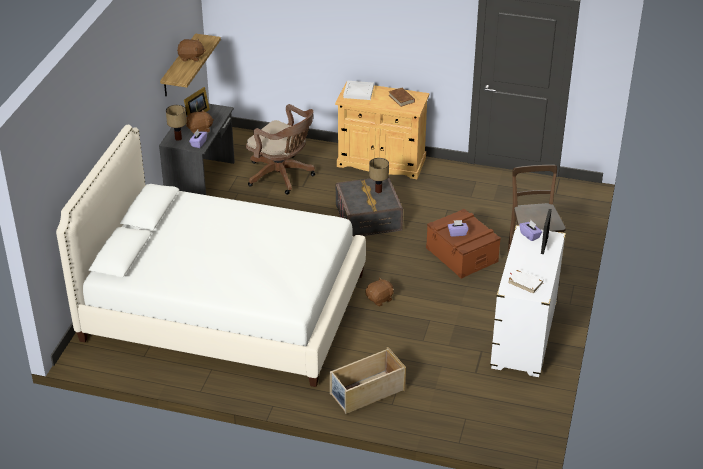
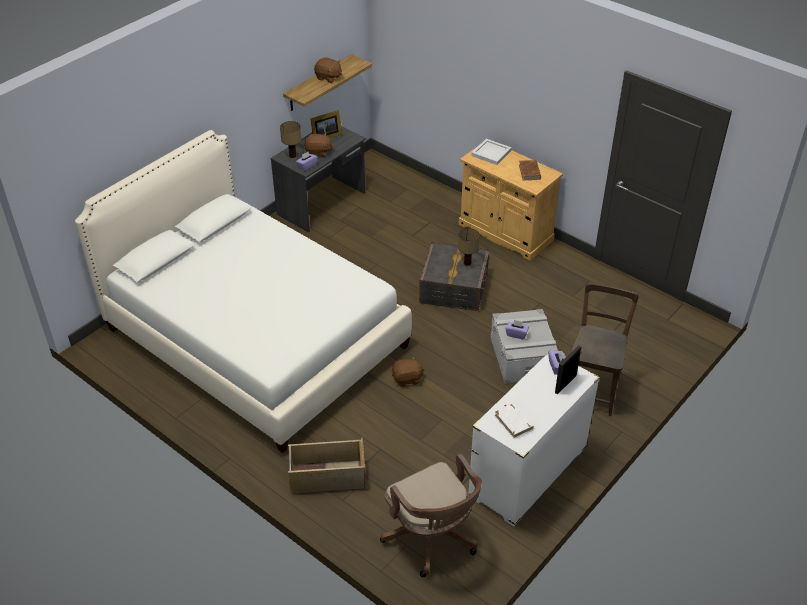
camera: 25 degrees right, 5 degrees up
(282, 176) = (400, 219): brown office chair -> brown office chair (433, 539)
(462, 255) = (522, 357): brown storage box -> grey storage box

